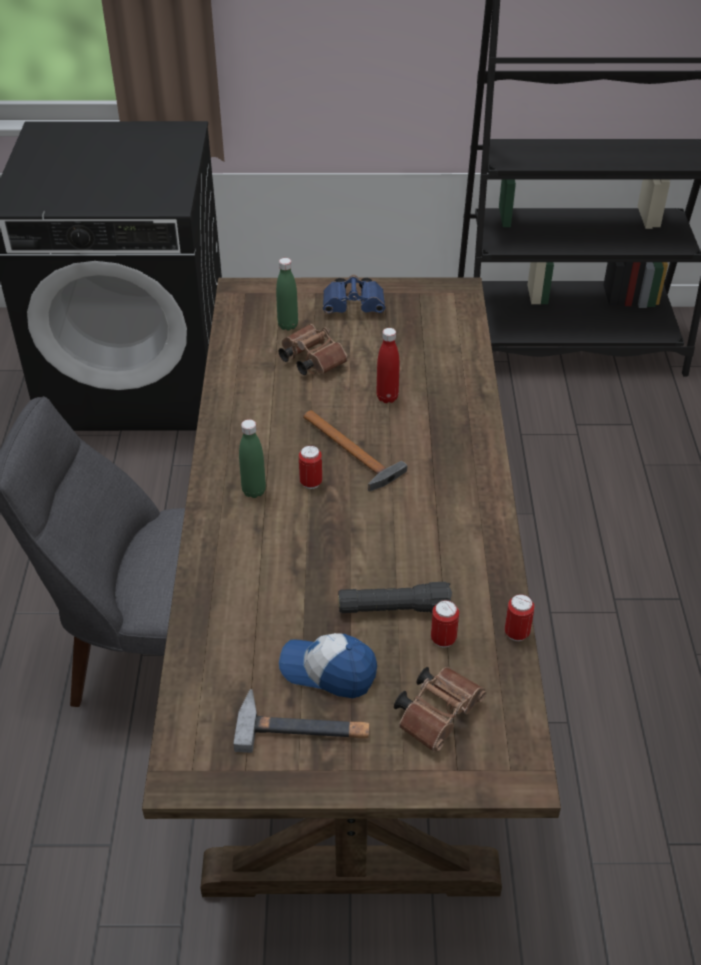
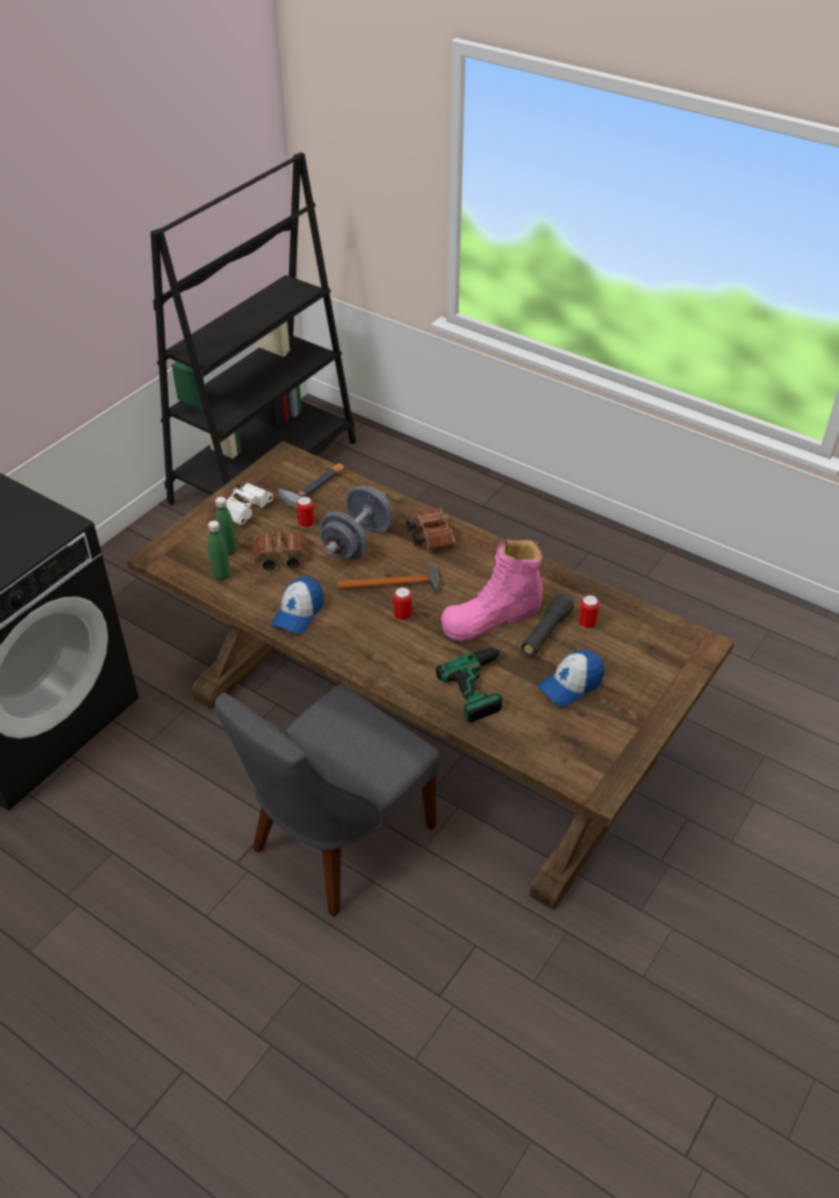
camera: 55 degrees left, 0 degrees up
(247, 410) = (298, 613): none -> cap
(254, 491) = (384, 647): green bottle -> green bottle (221, 575)
(269, 597) = (488, 684): none -> power drill
(303, 727) = (605, 716): hammer -> hammer (315, 486)
(355, 307) = (246, 510): blue binoculars -> white binoculars
(375, 551) = (492, 617): none -> pink boot
(387, 397) = (357, 542): red bottle -> grey dumbbell
(439, 713) = (639, 654): brown binoculars -> brown binoculars (430, 536)
(516, 633) = (606, 593): can -> can (306, 524)

